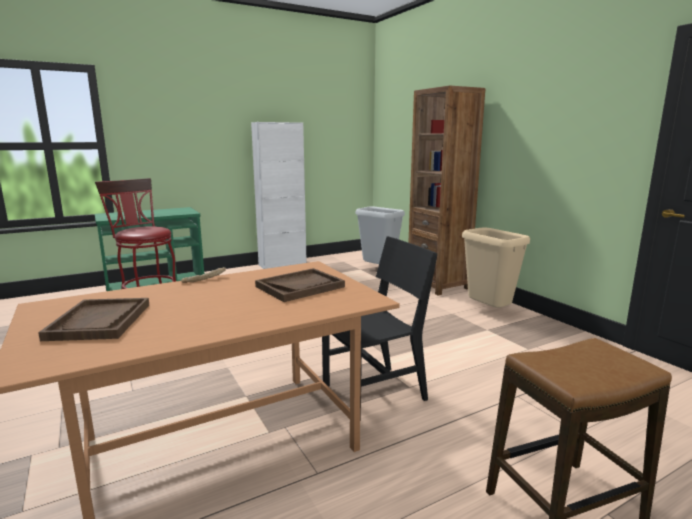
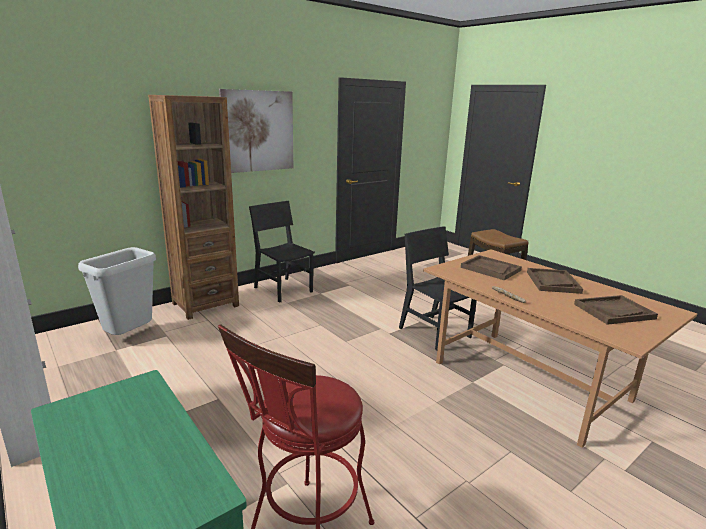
camera: 100 degrees left, 5 degrees up
(225, 311) = (552, 282): none -> brown tray
(489, 312) = (283, 289): beige trash can -> black chair
(533, 123) = (258, 131): none -> picture

